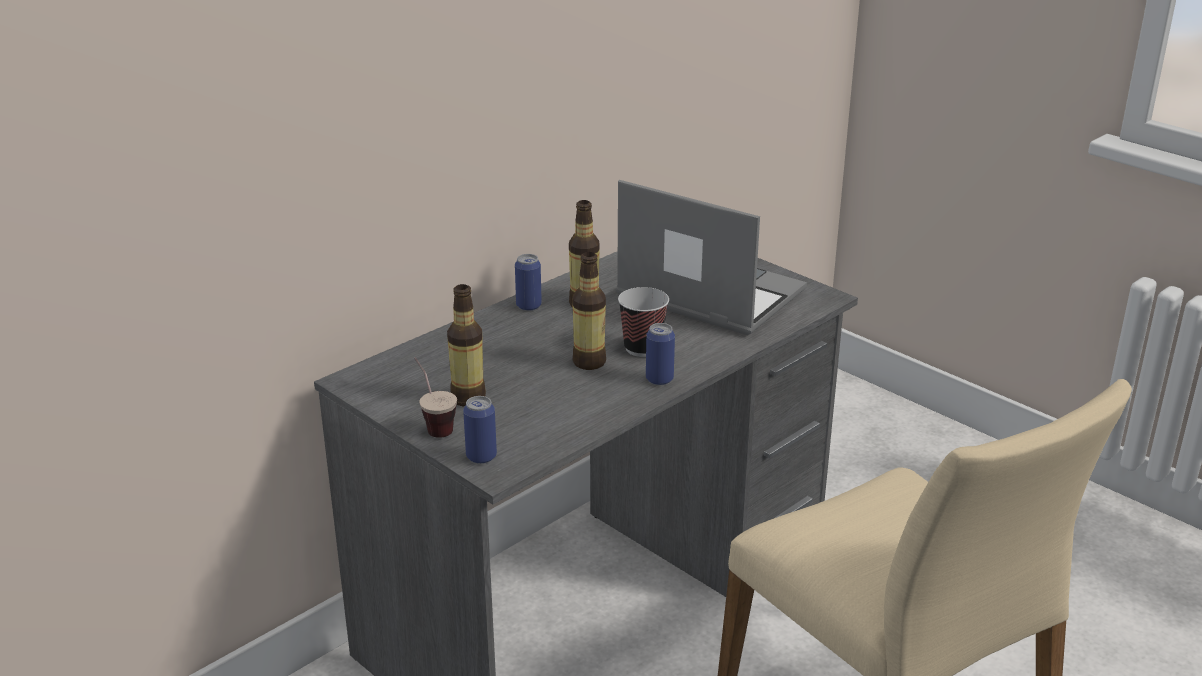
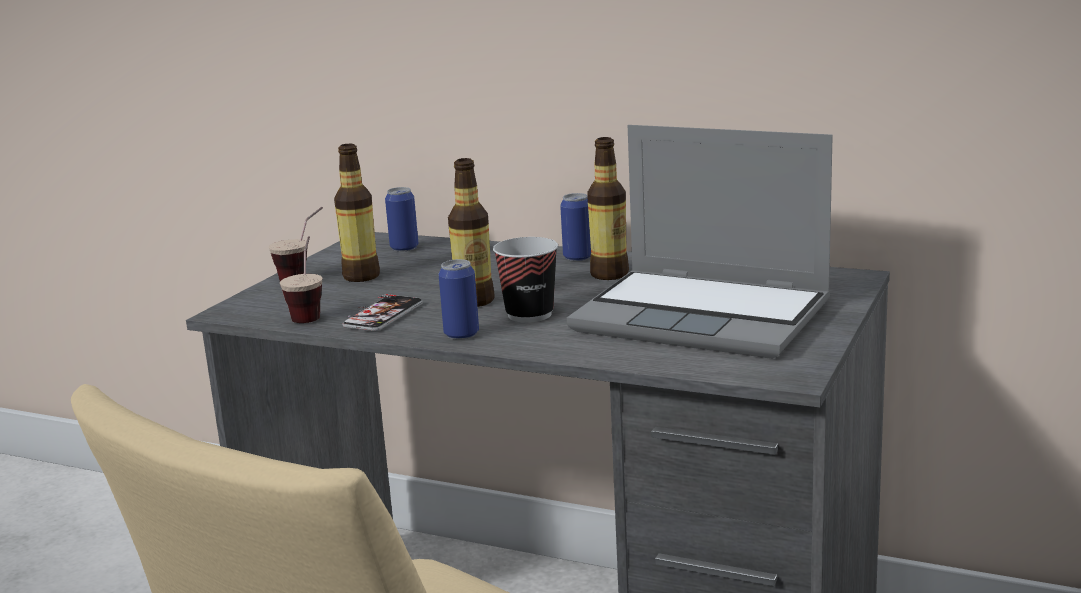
camera: 70 degrees right, 10 degrees down
(481, 457) = (253, 302): can -> can (404, 248)
(544, 434) = (309, 313): none -> cup
(583, 402) = (383, 315): none -> phone
(707, 295) = (705, 317): laptop -> laptop turned 105 degrees clockwise

